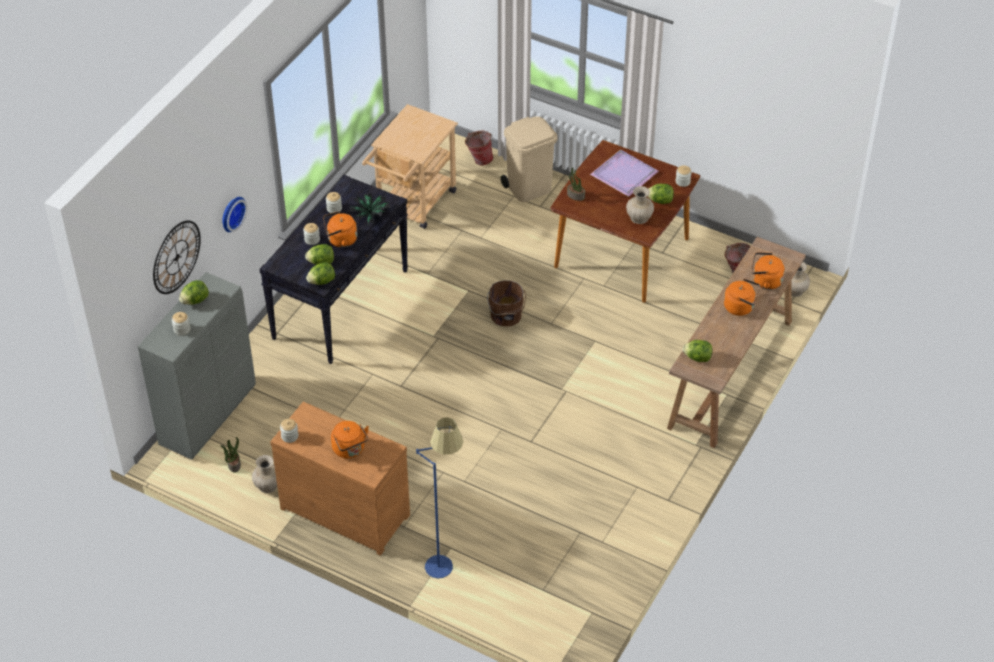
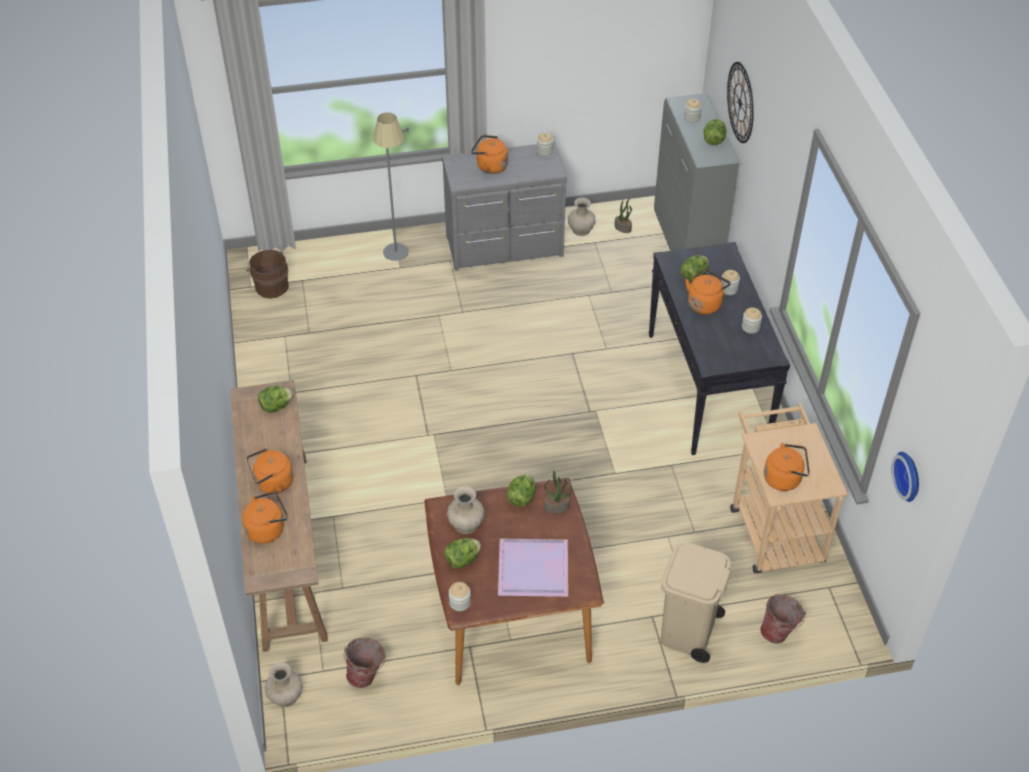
camera: 140 degrees right, 0 degrees up
(231, 213) = (767, 177): wall clock -> wall clock (909, 476)
(322, 281) = (671, 261): lettuce -> lettuce (521, 498)
(346, 509) = (505, 247): brown dresser -> grey dresser
(371, 215) = (710, 341): potted plant -> none
(431, 128) = (784, 478): none -> orange kettle
(444, 556) = (398, 259): blue floor lamp -> grey floor lamp
(506, 316) = (553, 470): brown bucket -> brown bucket (271, 286)

